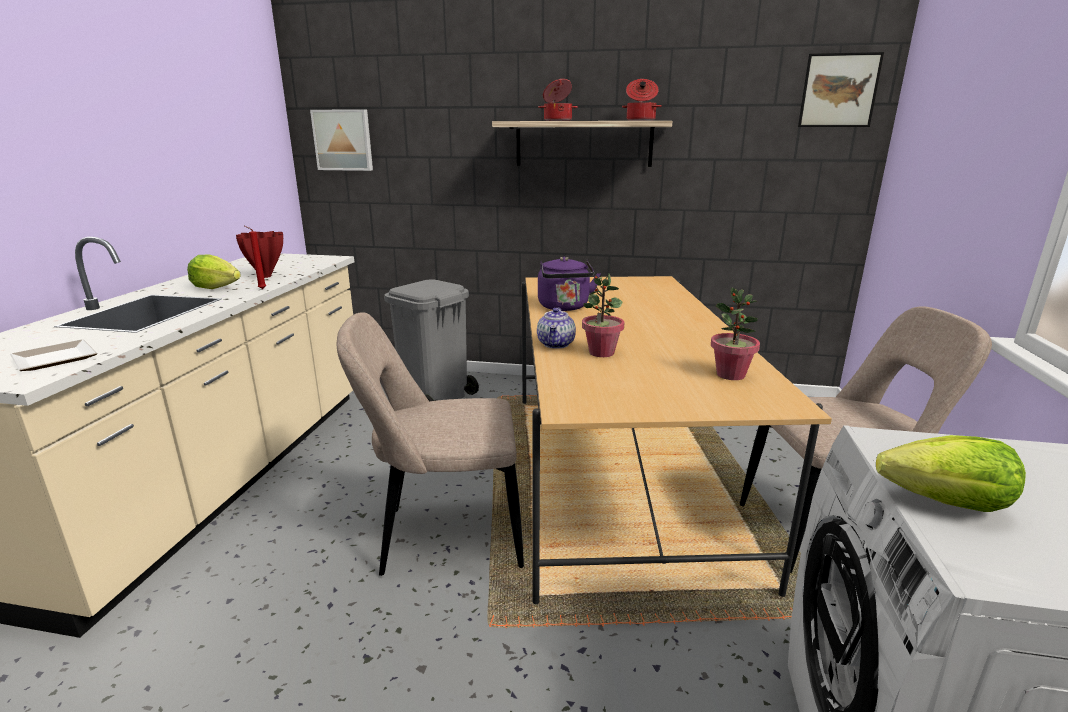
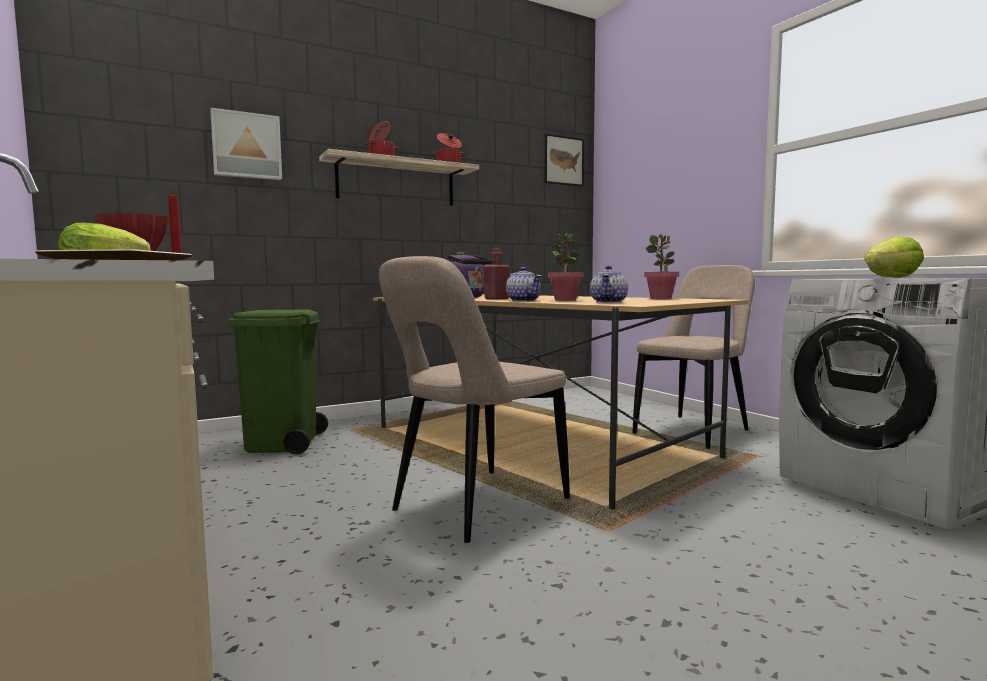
camera: 40 degrees left, 15 degrees down
(343, 140) = (119, 157): picture -> picture (246, 146)
(434, 398) = (282, 444): grey trash can -> green trash can
(574, 322) = (496, 299): none -> red bottle
(600, 381) = (609, 302): none -> teapot

